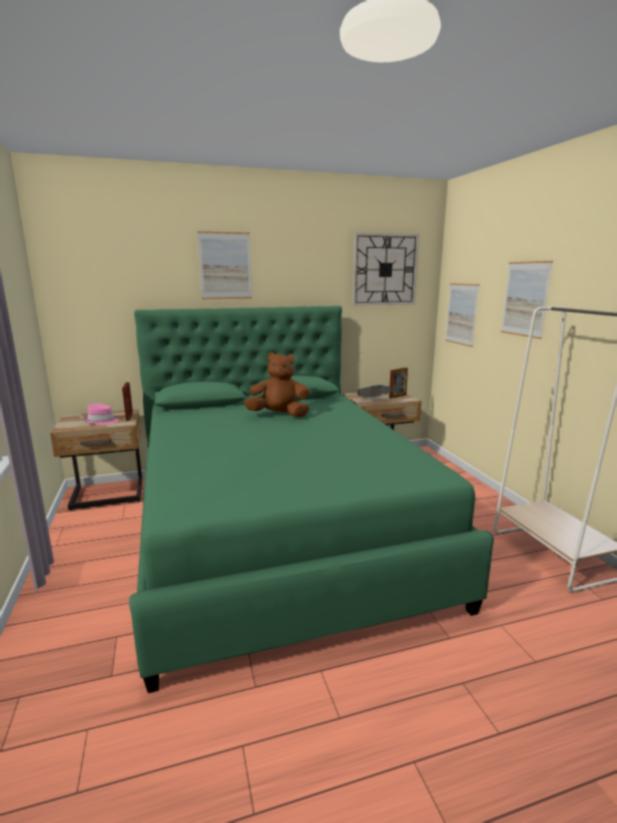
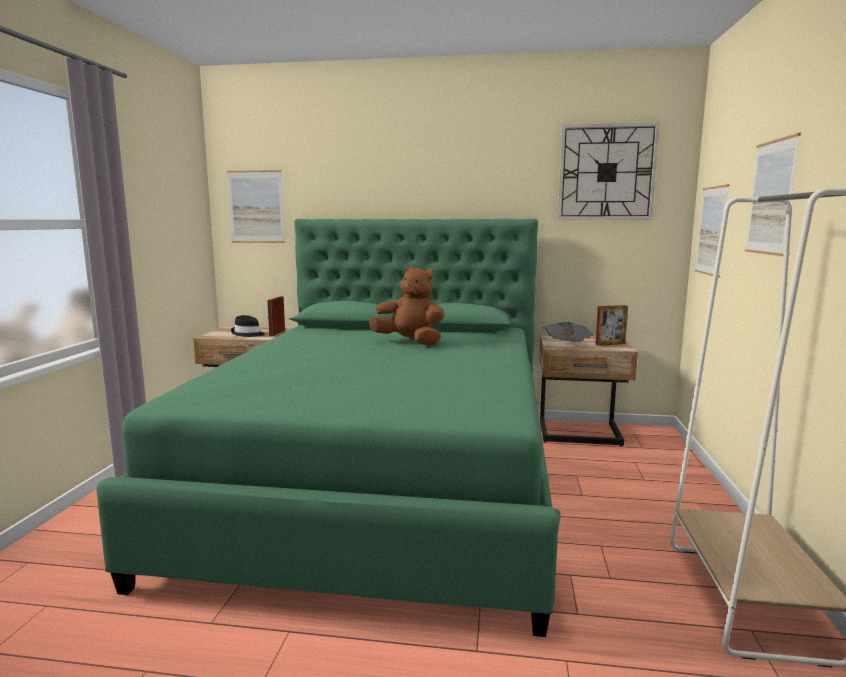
camera: 25 degrees right, 5 degrees down
(101, 421) = (248, 334): pink hat -> black hat
(225, 266) = (396, 171): picture -> picture (256, 207)

